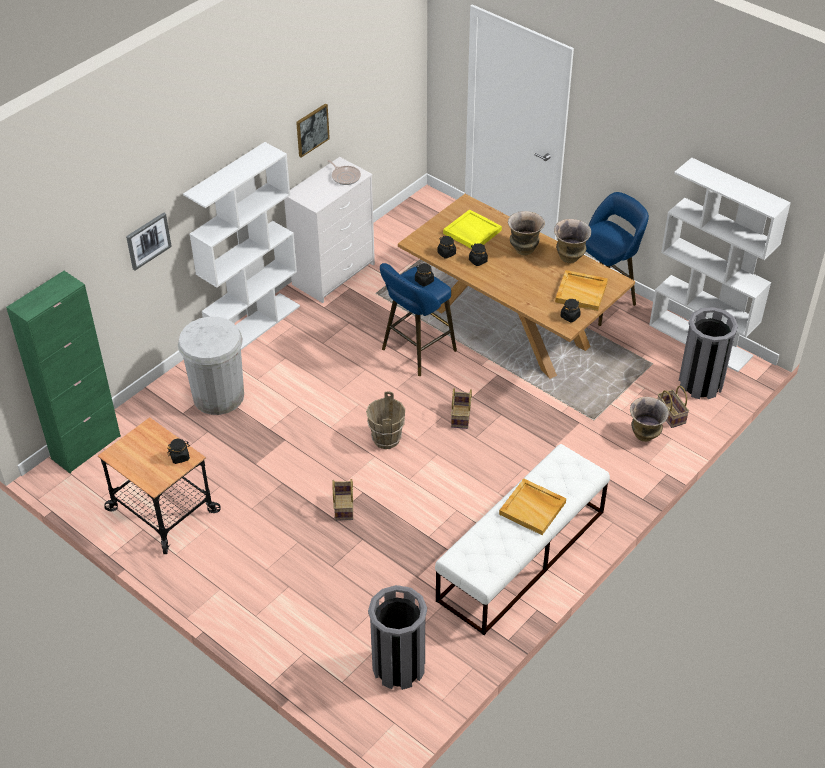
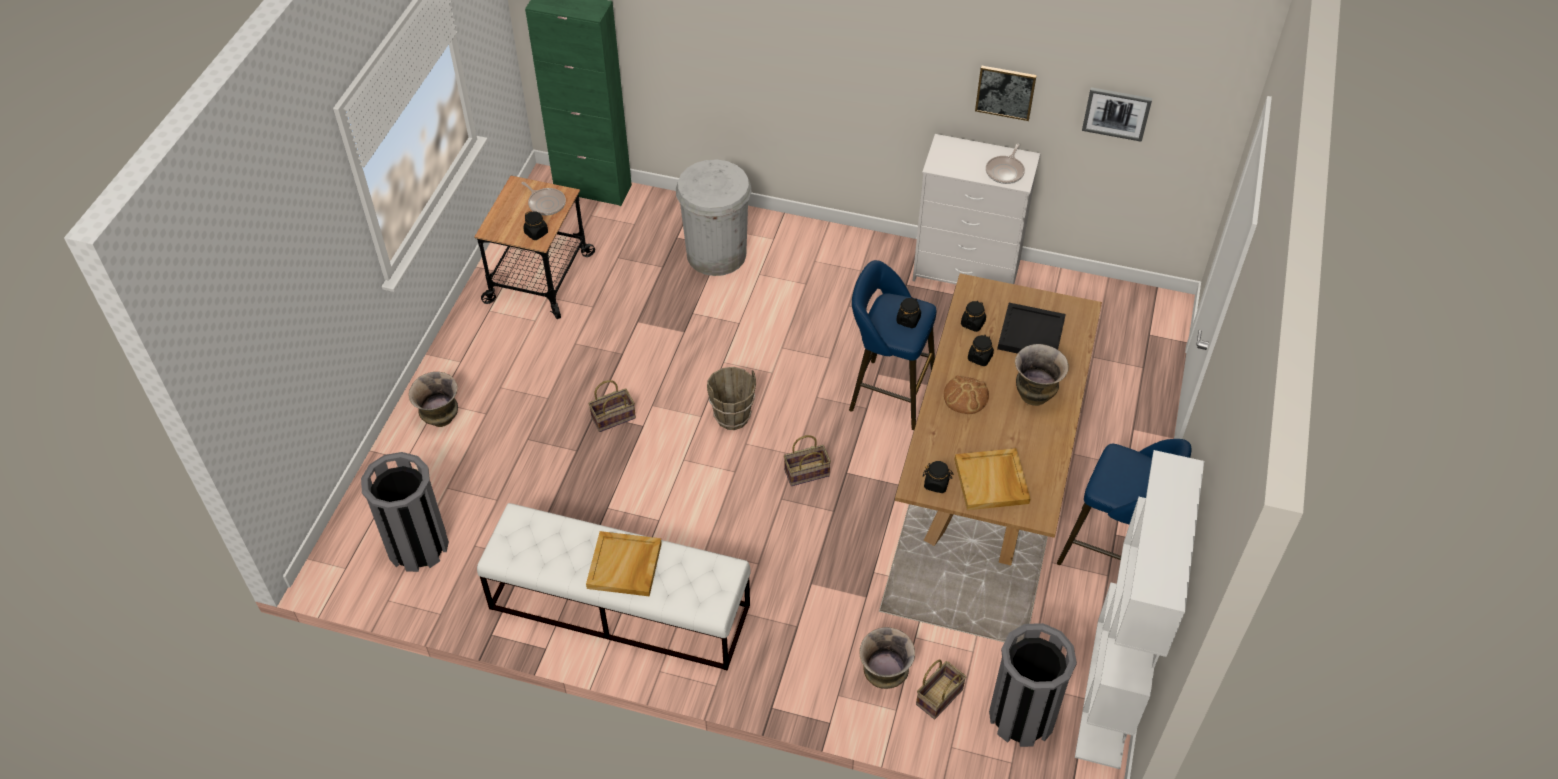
camera: 65 degrees right, 5 degrees up
(148, 240) = (729, 48): picture -> picture (1116, 113)
(149, 442) = (546, 203): none -> frying pan
(254, 325) = (838, 239): white bookcase -> none
(471, 232) = (1030, 333): yellow tray -> black tray
(506, 278) = (965, 396): none -> bread
(570, 258) = (1051, 448): vase -> vase (441, 419)

